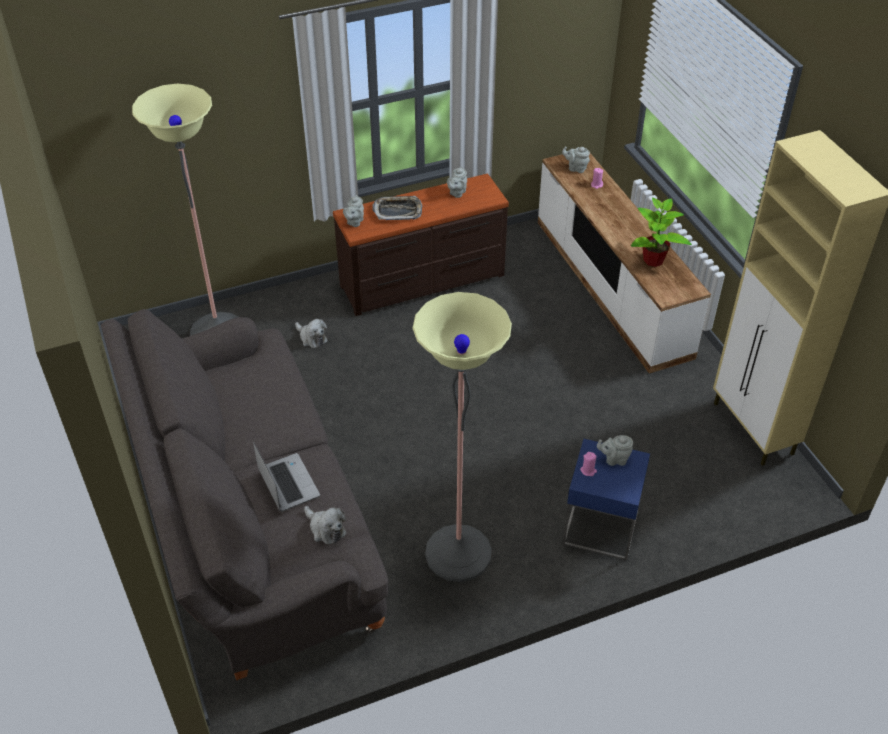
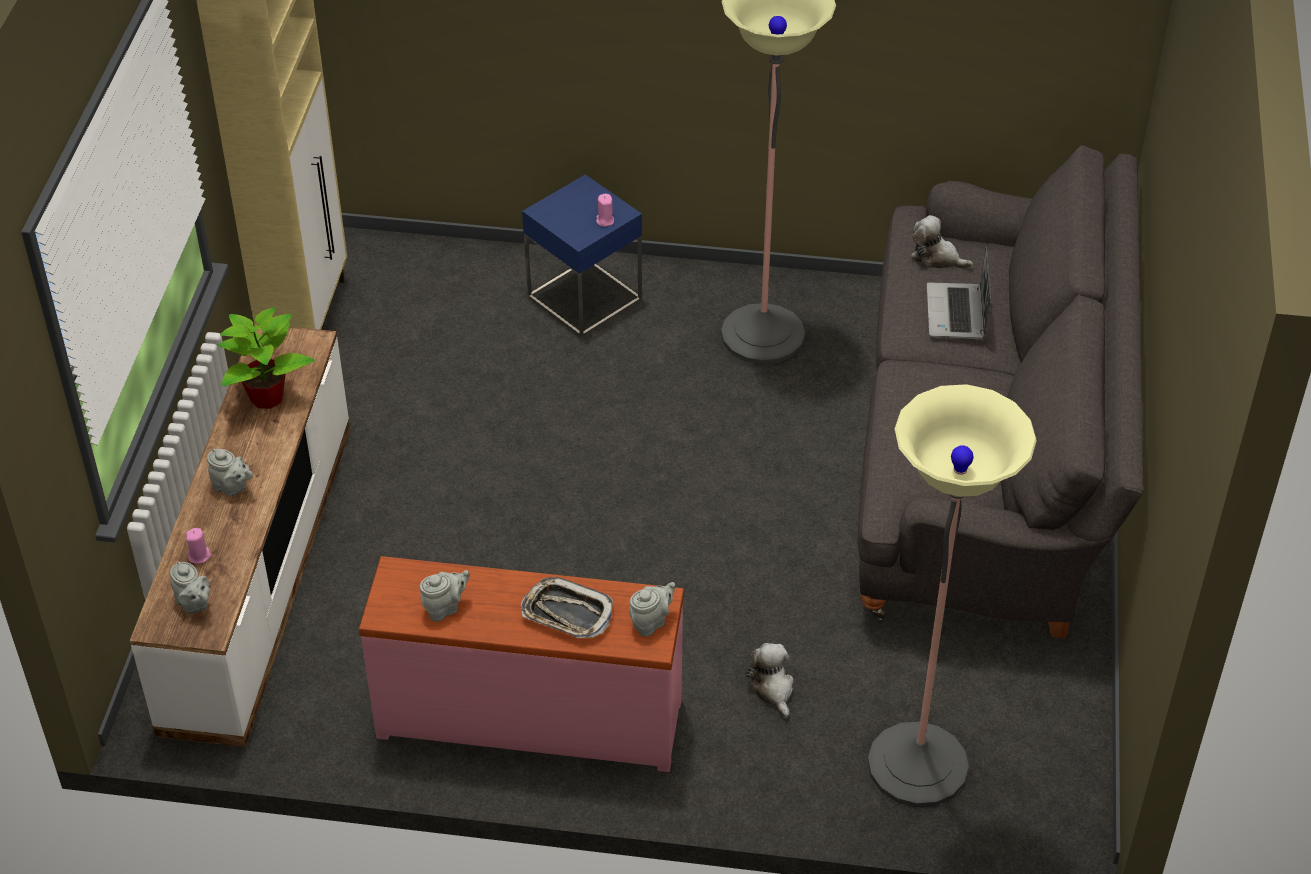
camera: 150 degrees left, 0 degrees up
(326, 529) = (936, 258): plush toy -> plush toy turned 45 degrees counterclockwise
(423, 281) = (530, 715): brown dresser -> pink dresser
(614, 459) = (566, 219): grey teapot -> grey teapot (232, 487)

